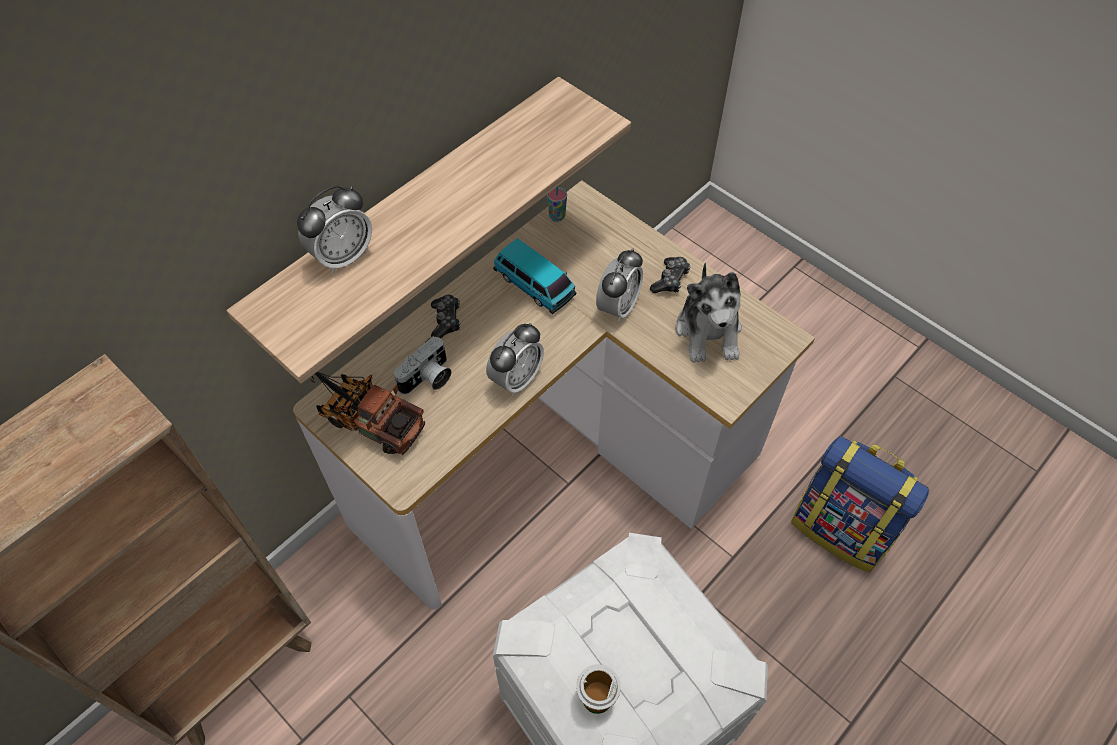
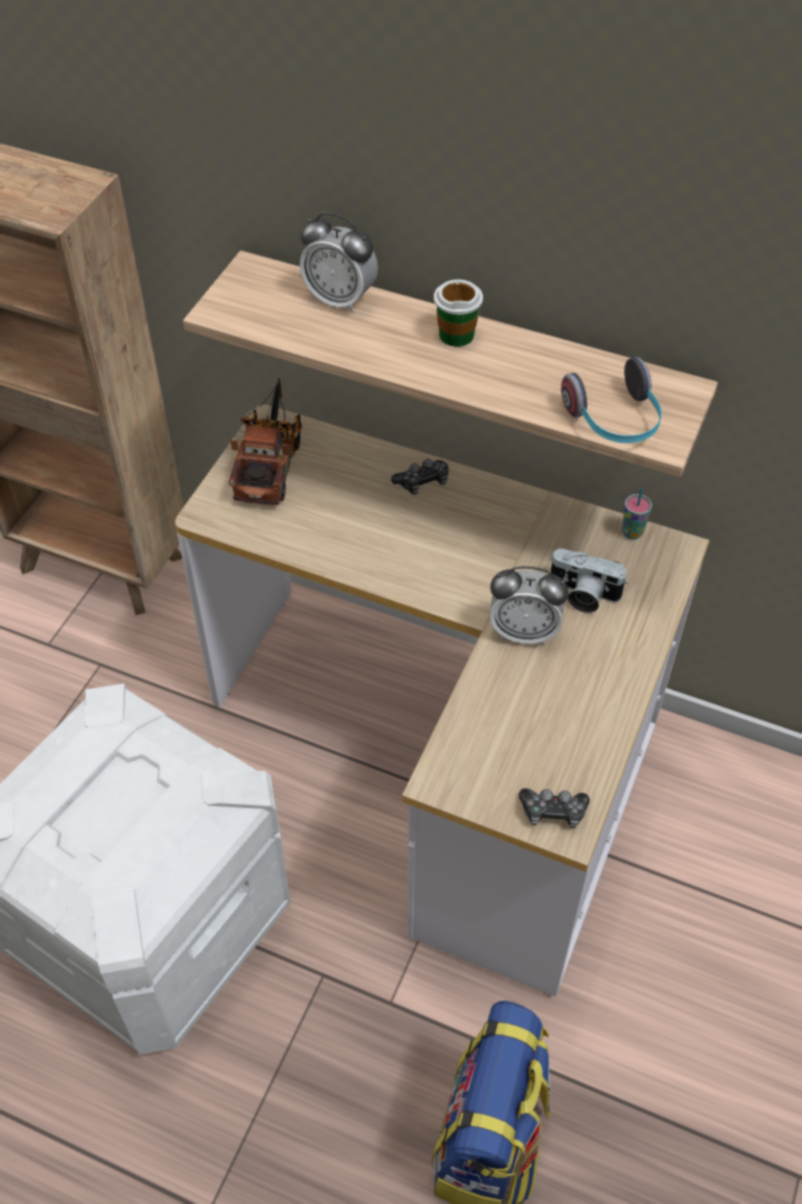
camera: 70 degrees right, 5 degrees down
(428, 379) = (339, 492): camera -> camera (582, 594)
(516, 379) = (373, 566): alarm clock -> none
(534, 285) = (513, 543): toy car -> none
(572, 139) = (614, 421): none -> headphones
(597, 697) = (50, 784): cup -> cup (456, 335)
(670, 280) = (596, 675): game controller -> game controller (553, 812)
(709, 331) = (534, 736): plush toy -> none

